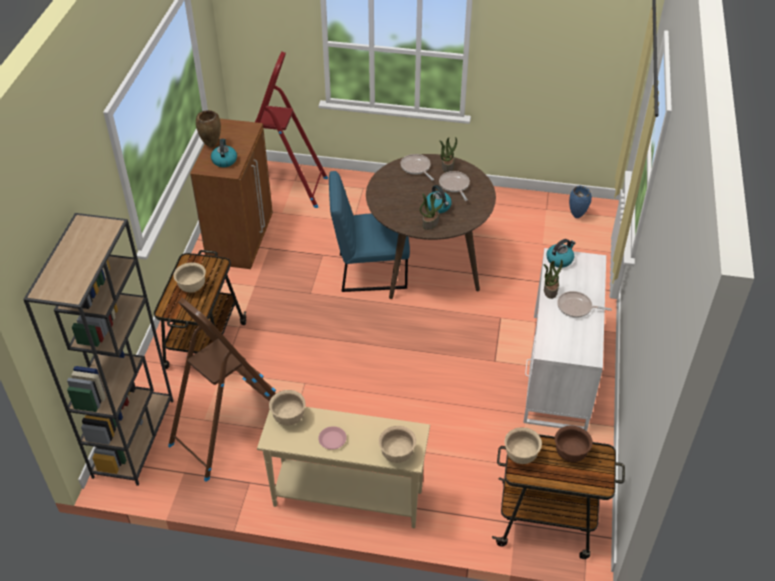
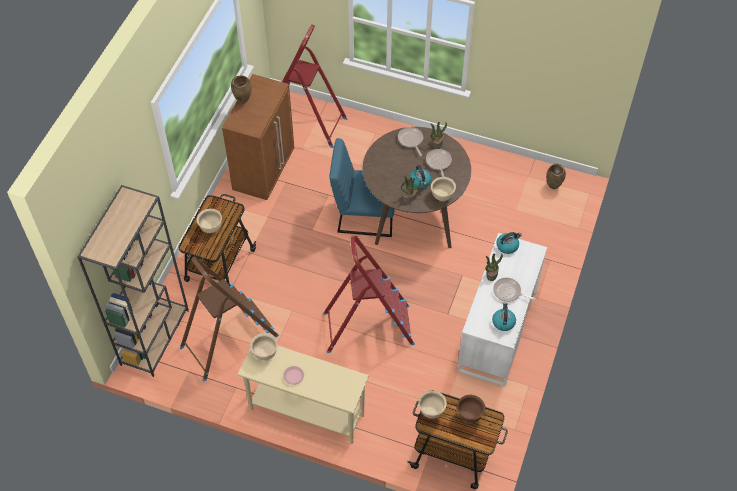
camera: 10 degrees right, 10 degrees up
(224, 160) = (251, 118): kettle -> kettle (503, 322)
(397, 454) = (338, 395): beige bowl -> beige bowl (442, 195)
(404, 390) = (369, 328): none -> red step ladder
(577, 216) = (553, 187): blue vase -> brown vase

